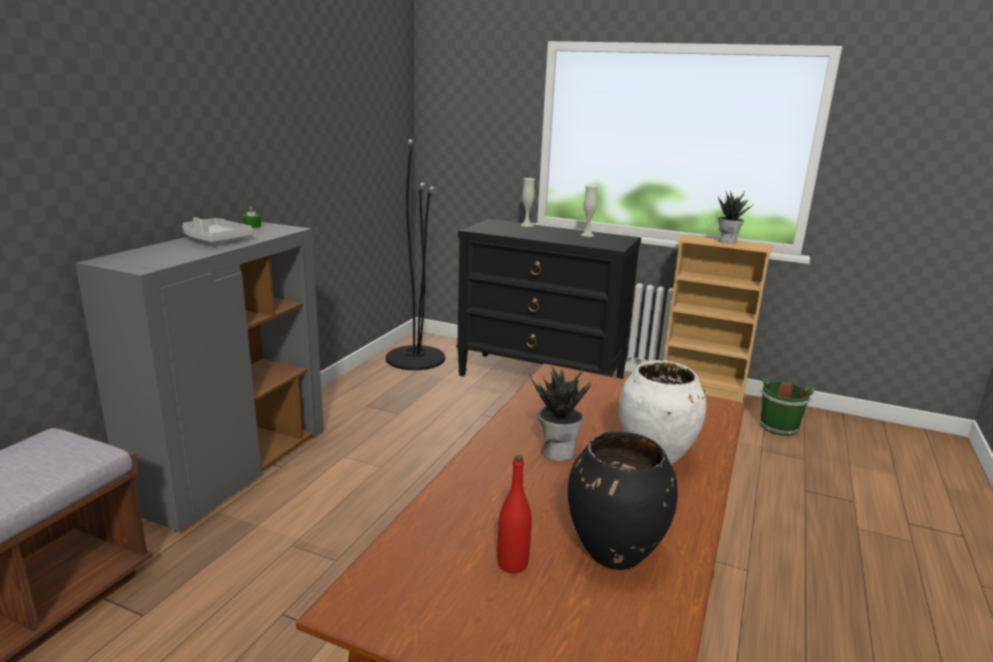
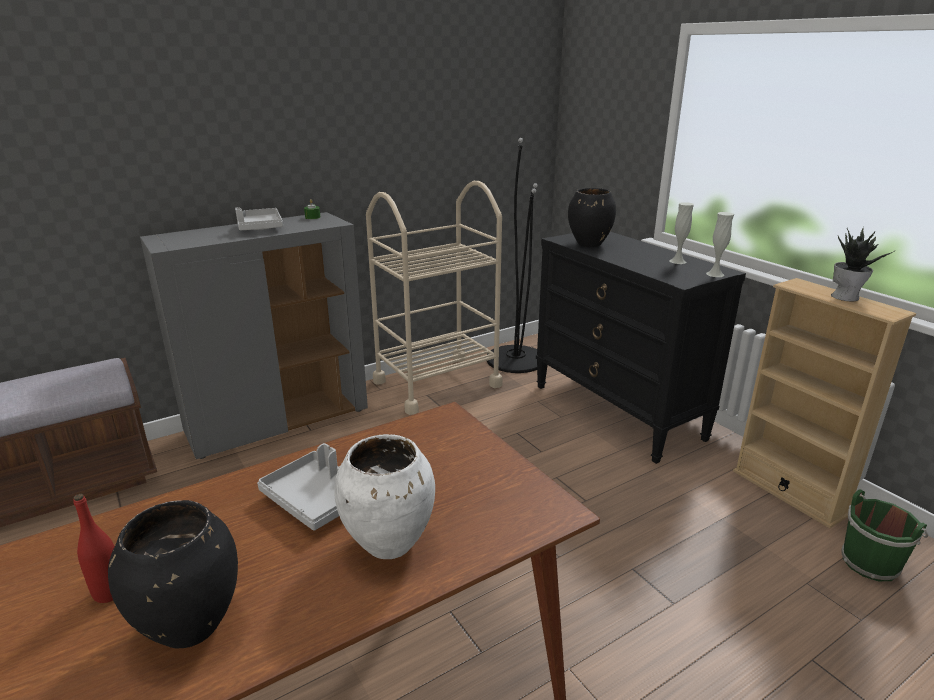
camera: 35 degrees right, 5 degrees up
(365, 394) = (437, 383): none -> beige cart
(504, 230) = (589, 244): none -> black vase
(526, 225) = (627, 240): white vase -> white vase (715, 274)
(557, 451) = (315, 499): potted plant -> grey tray

